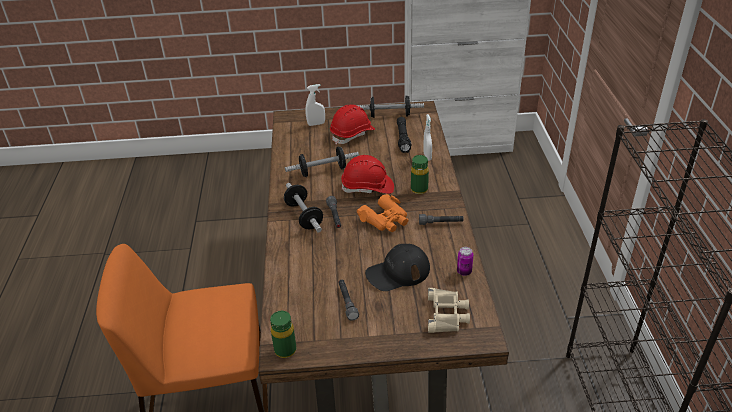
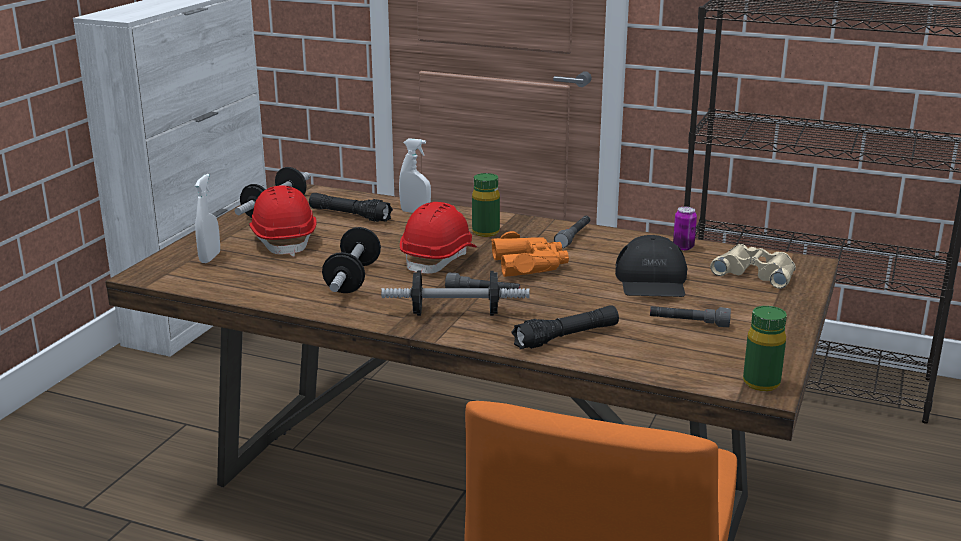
camera: 65 degrees left, 15 degrees down
(299, 261) = (566, 337): none -> black flashlight

